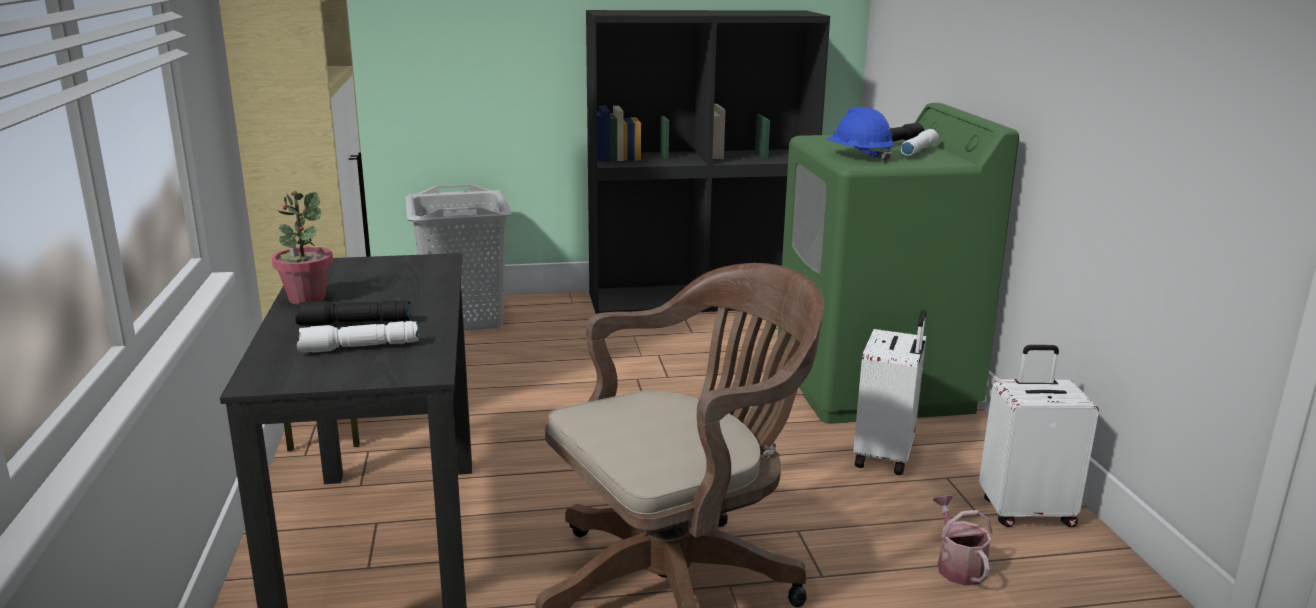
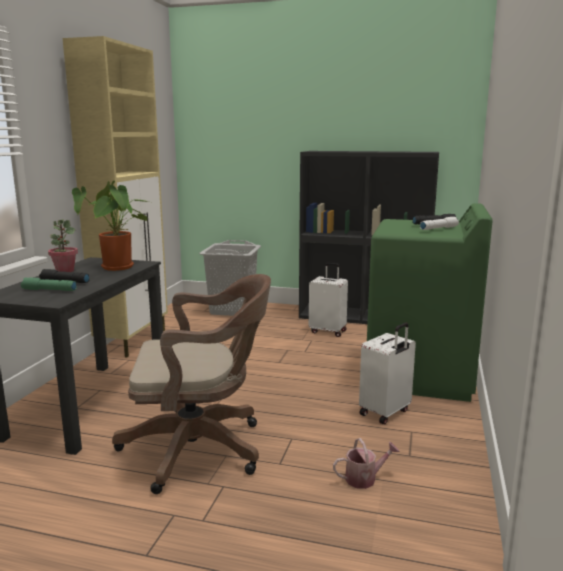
camera: 25 degrees right, 5 degrees down
(358, 348) = (49, 290): white flashlight -> green flashlight
(408, 278) = (118, 268): none -> potted plant
(859, 156) = (396, 229): blue hard hat -> none
(957, 566) = (364, 478): watering can -> watering can turned 60 degrees clockwise
(1025, 511) = (442, 461): white suitcase -> white suitcase (328, 331)

